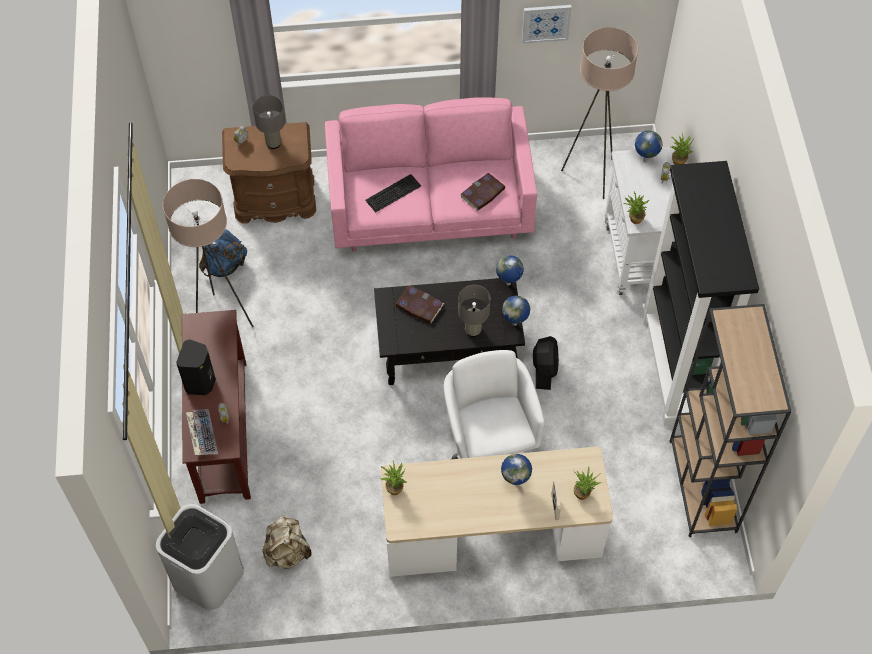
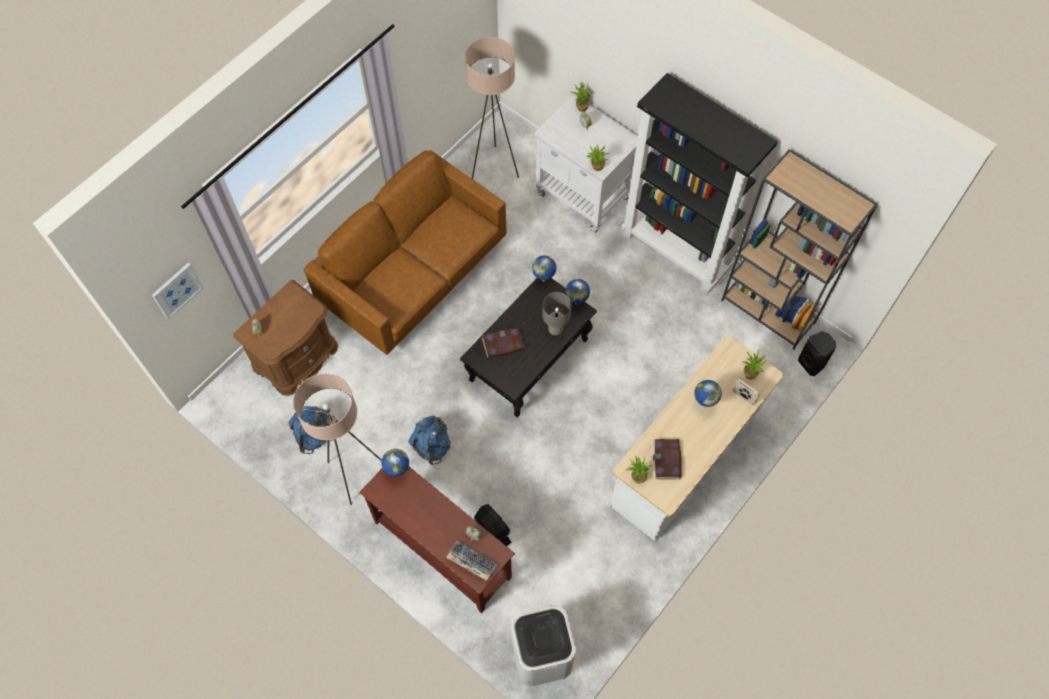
camera: 45 degrees left, 5 degrees up
(201, 383) = (429, 527): black speaker -> black speaker (811, 363)
(273, 143) = (284, 314): grey table lamp -> none
(287, 552) = (574, 588): beige backpack -> none
(301, 349) = (432, 445): none -> blue backpack
(393, 192) = (400, 281): keyboard -> none
(430, 210) = (414, 276): pink sofa -> brown sofa
(482, 193) = (461, 232): book -> book (667, 460)
(489, 447) = (623, 400): white office chair -> none
(544, 369) = (602, 320): black fan -> black fan (492, 530)
(546, 23) = (420, 72): picture -> picture (177, 290)
(644, 160) = (560, 123): globe -> globe (397, 472)

